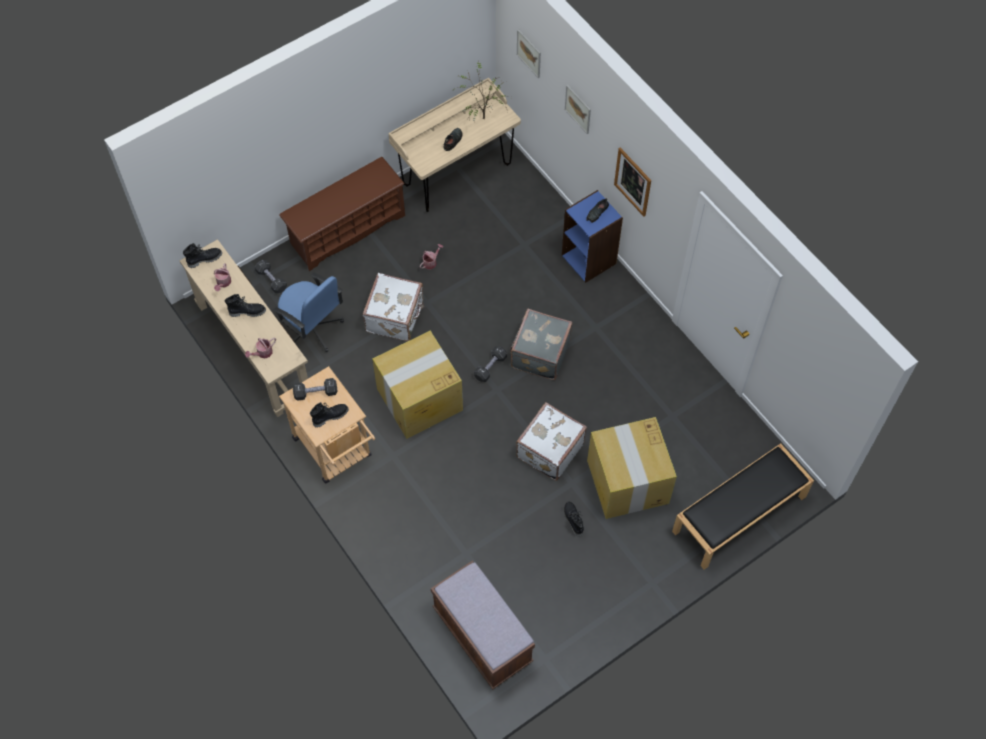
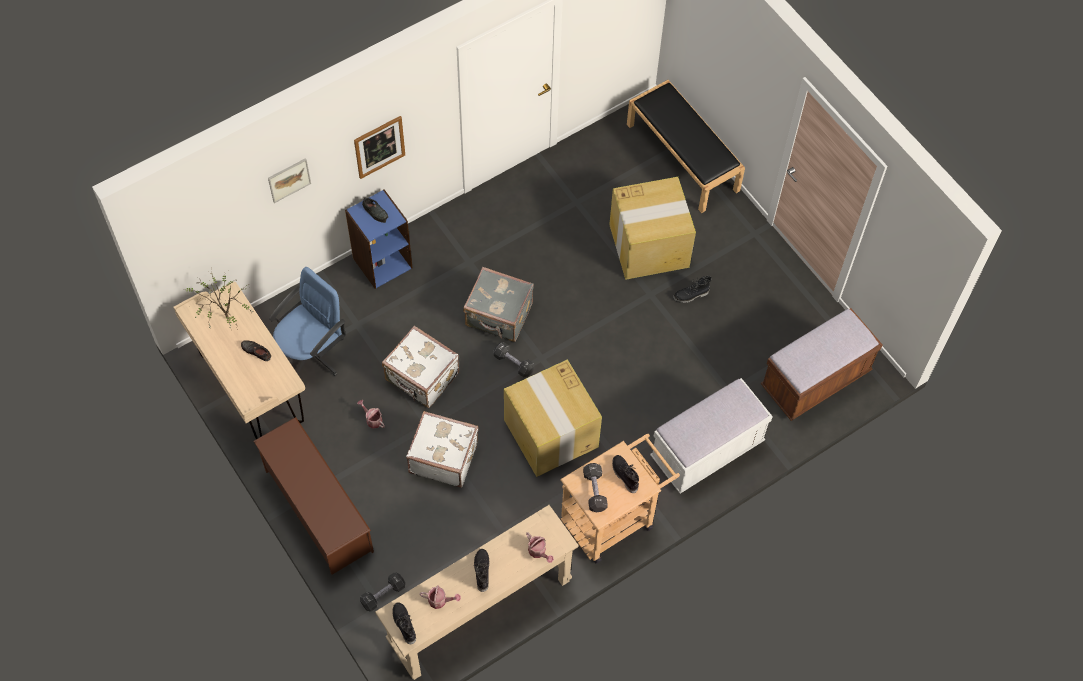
camera: 90 degrees left, 0 degrees up
(312, 329) = (454, 546): blue office chair -> blue office chair (312, 353)
(403, 532) = (707, 450): none -> white bench
(529, 53) = (205, 220): picture -> none
(549, 450) = (613, 313): white suitcase -> white suitcase (422, 378)

